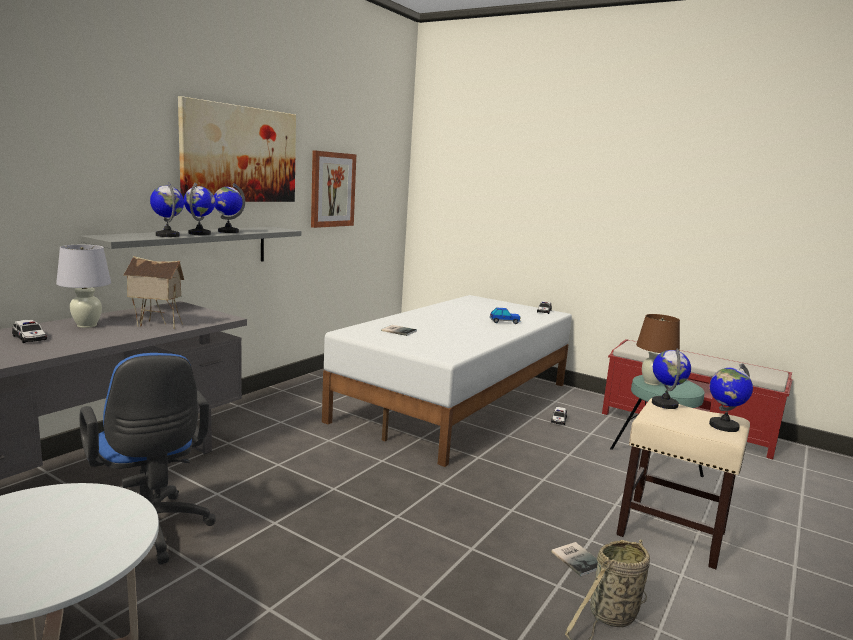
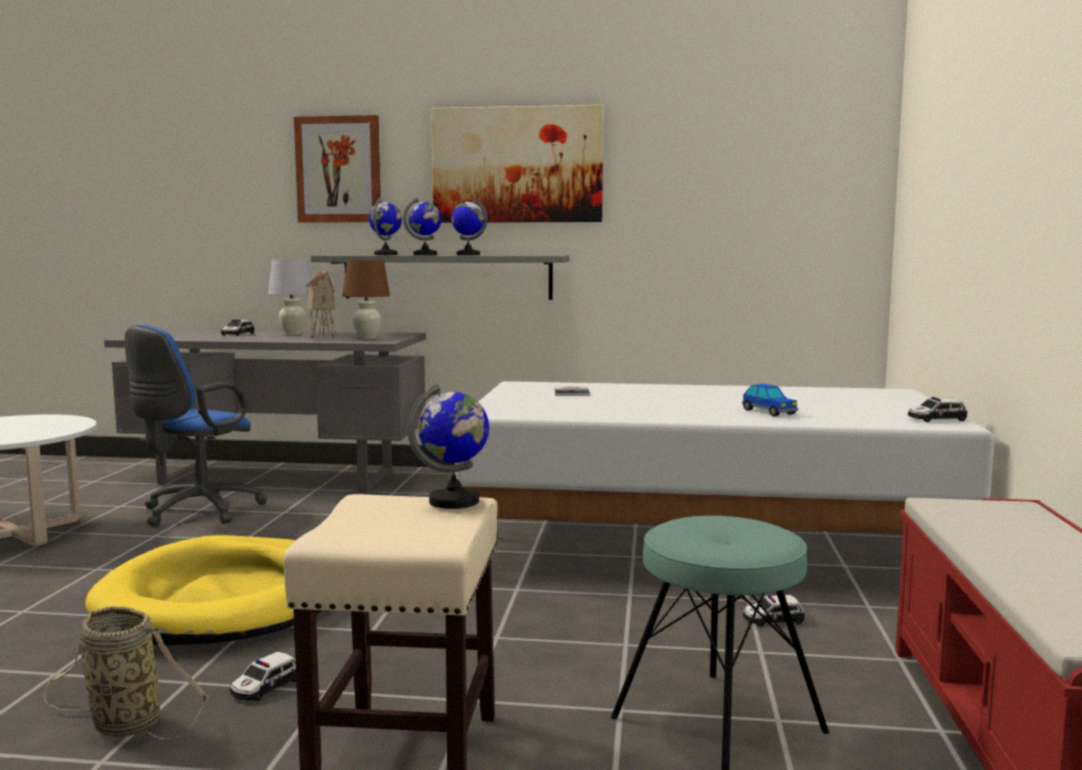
camera: 65 degrees right, 5 degrees down
(332, 189) = (686, 204): picture -> picture (338, 170)
(416, 550) = (229, 599): none -> yellow dog bed
(577, 558) = (265, 687): book -> toy car
(651, 383) = (691, 523): brown table lamp -> brown table lamp (367, 338)
(723, 426) = (381, 535): globe -> none

